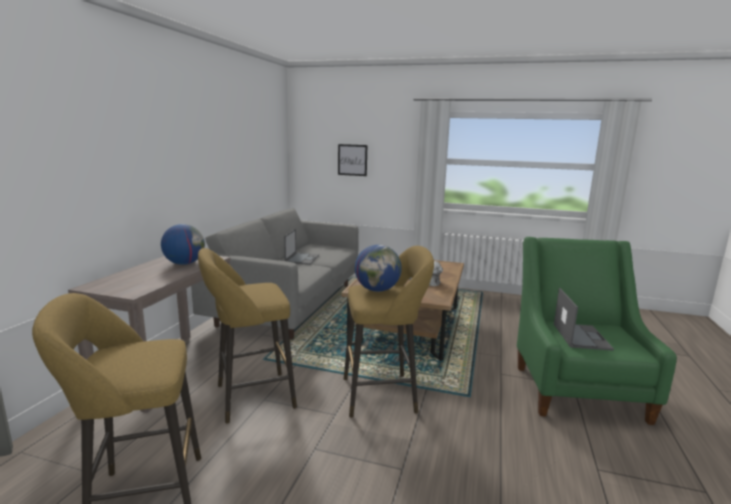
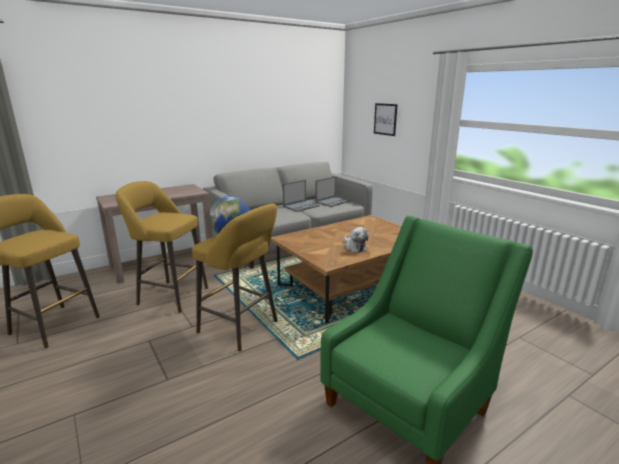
camera: 40 degrees right, 5 degrees up
(184, 263) = (175, 192): globe -> none
(581, 336) = (391, 340): laptop -> laptop (333, 202)

